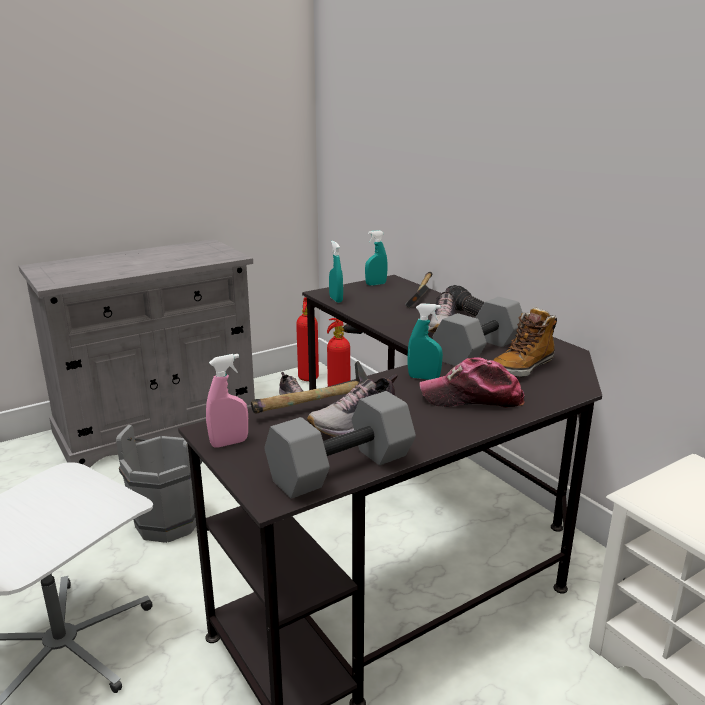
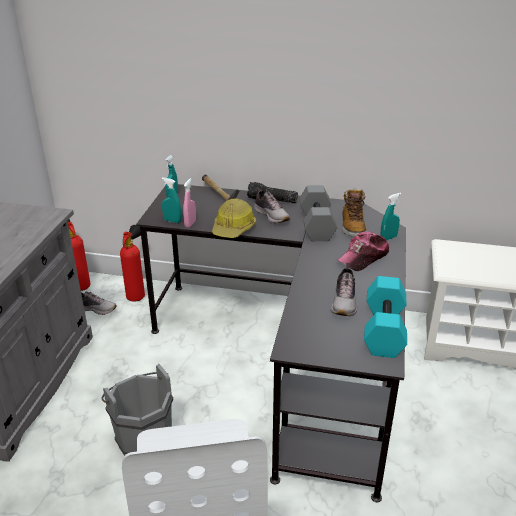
camera: 45 degrees left, 10 degrees up
(229, 443) = (313, 350): pink spray bottle -> pink spray bottle (190, 224)
(316, 407) = (310, 304): hammer -> none
(341, 467) = (382, 329): grey dumbbell -> turquoise dumbbell
(380, 323) = (233, 228): none -> hard hat
(423, 378) = (323, 256): turquoise spray bottle -> turquoise spray bottle (388, 238)

